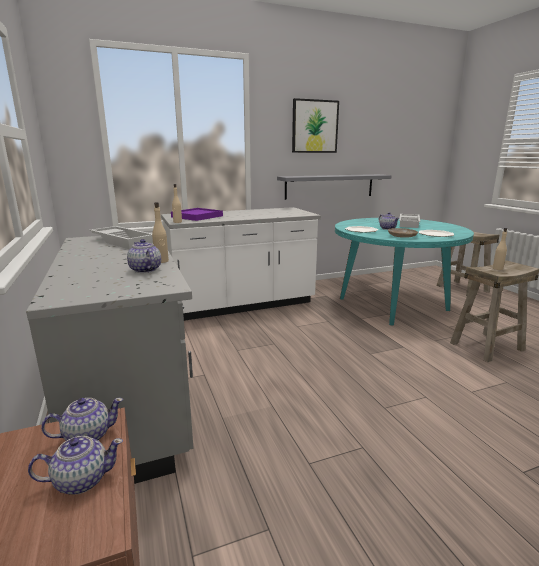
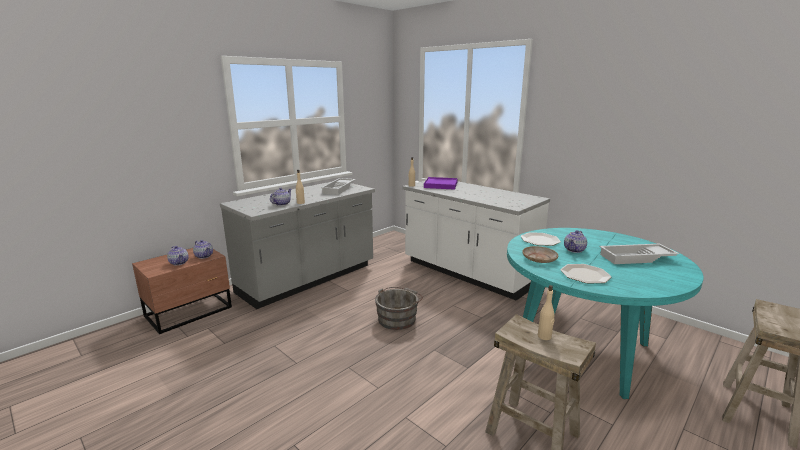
camera: 65 degrees right, 0 degrees up
(302, 357) = (398, 318): none -> grey bucket
(314, 126) = (602, 110): picture -> none
(329, 186) = (616, 184): grey shelf -> none

